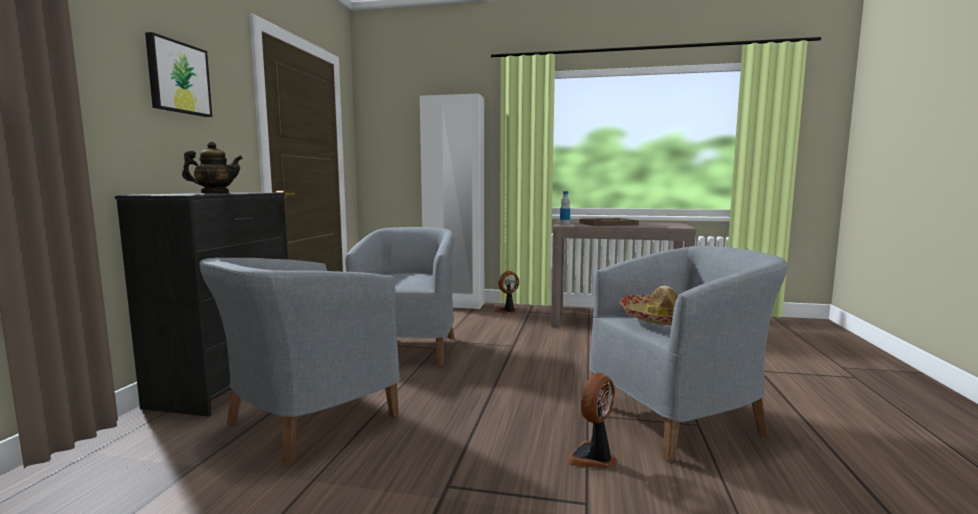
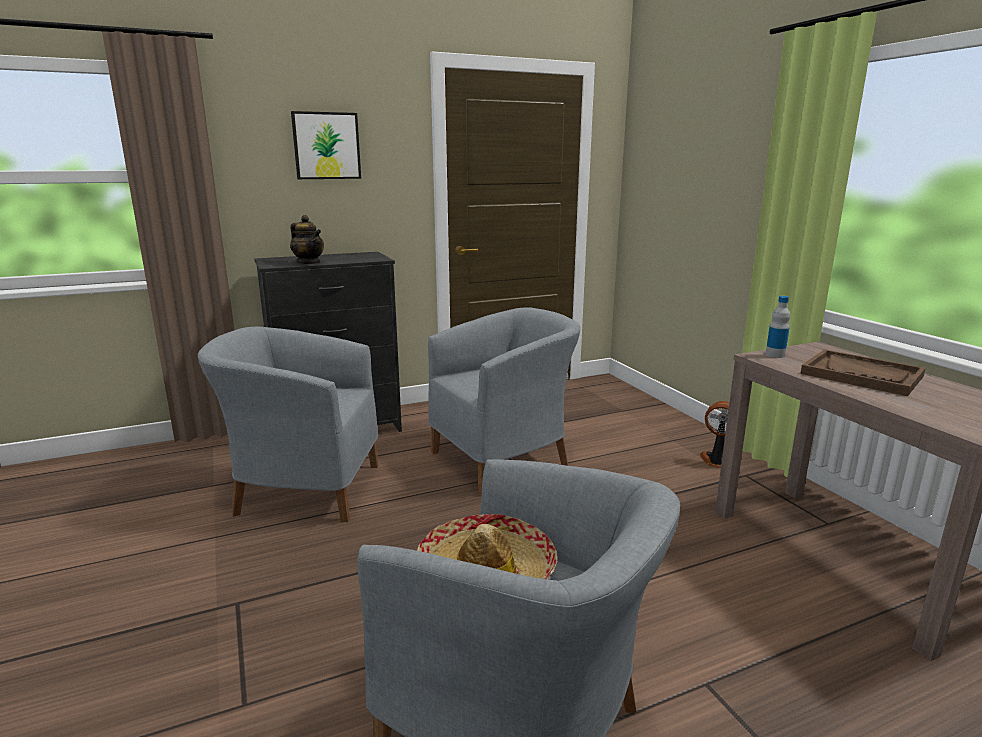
camera: 55 degrees right, 10 degrees up
(454, 305) = (675, 423): white wardrobe -> none
(593, 458) = (342, 680): fan -> none

